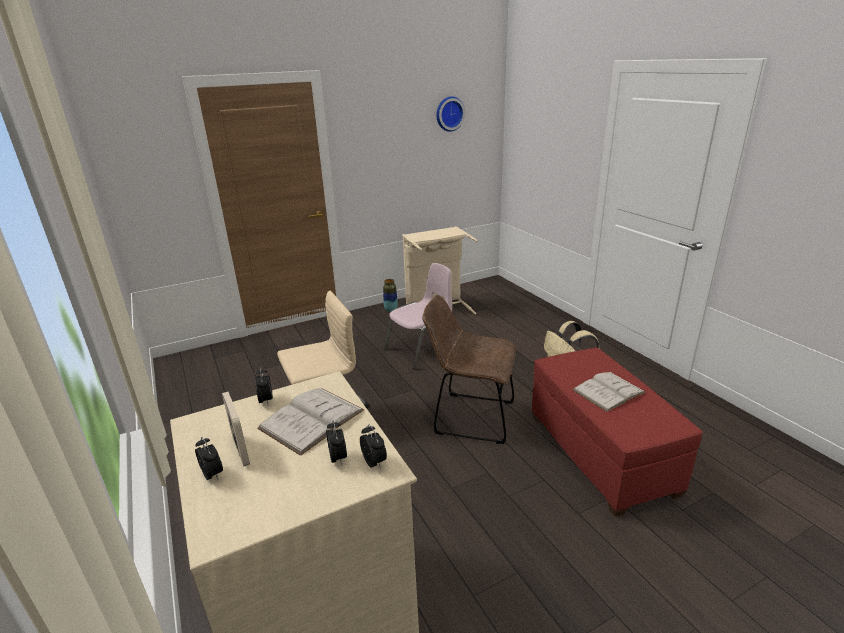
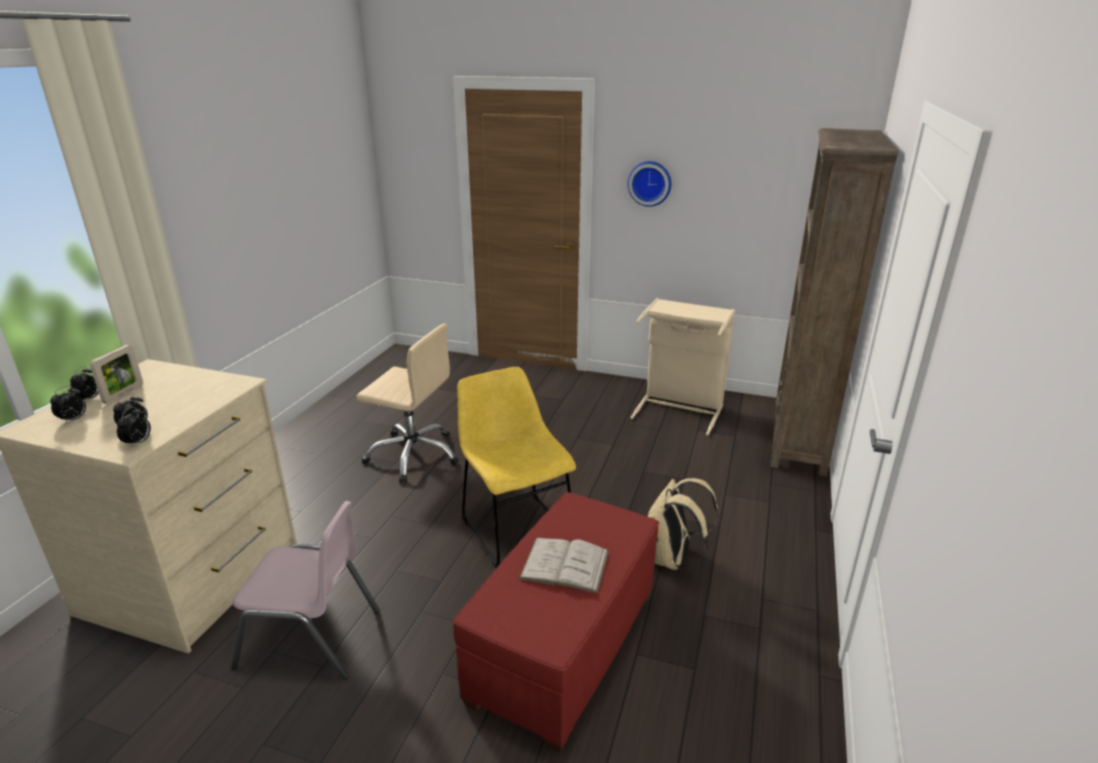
camera: 45 degrees right, 0 degrees up
(266, 400) = (196, 374): alarm clock -> alarm clock (74, 420)
(312, 419) = (182, 399): white book -> none
(391, 310) = (629, 388): vase -> none
(422, 349) = (589, 441): pink chair -> pink chair (310, 638)
(449, 114) = (772, 151): wall clock -> wall clock (650, 183)
(470, 417) = (514, 527): brown chair -> yellow chair
(514, 295) = (798, 437): none -> brown bookcase

